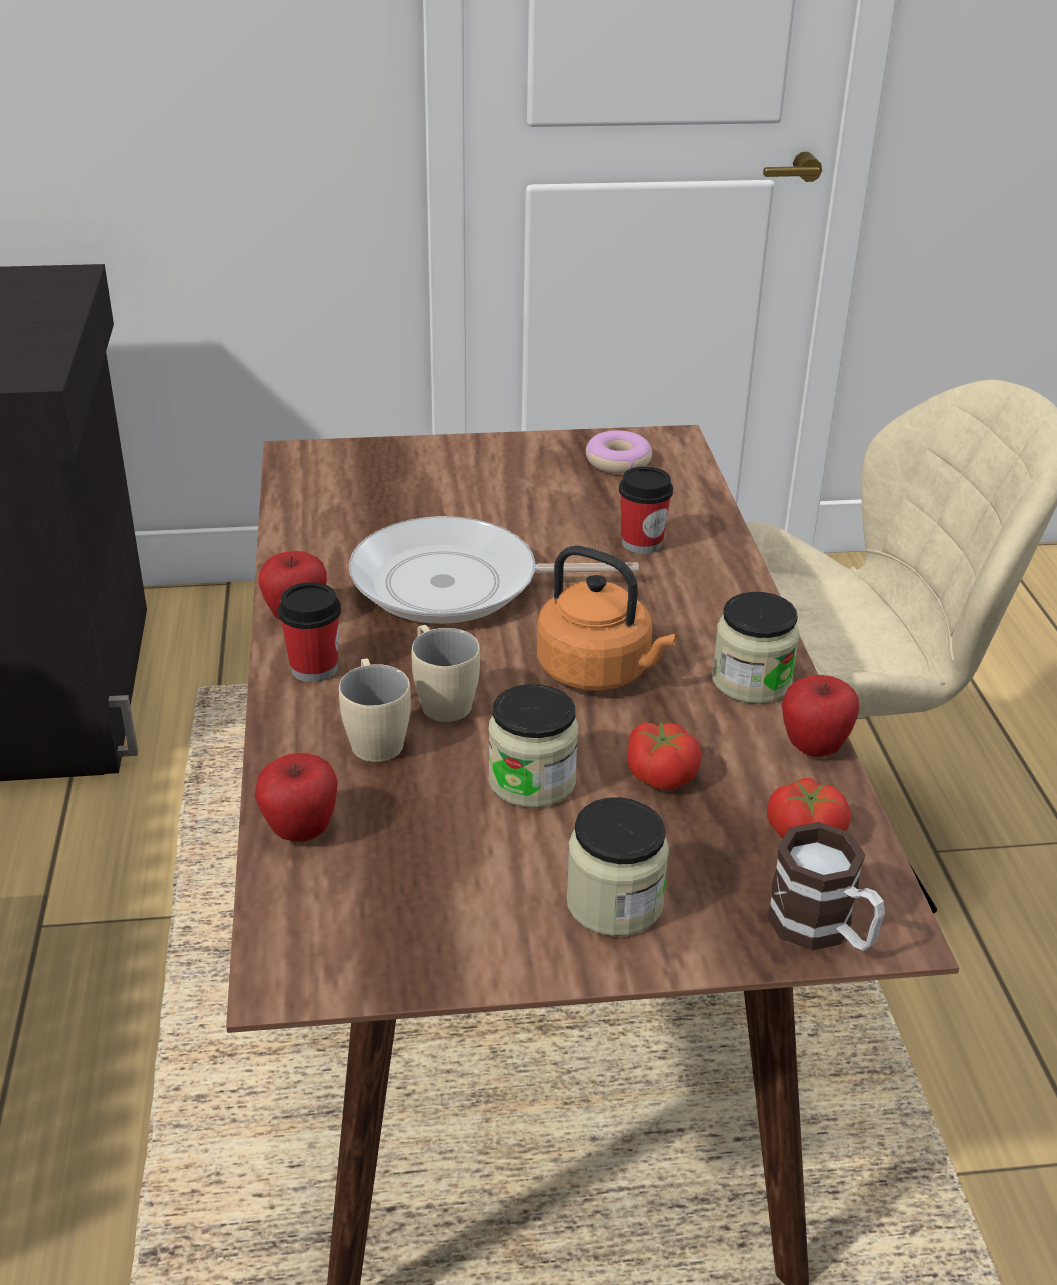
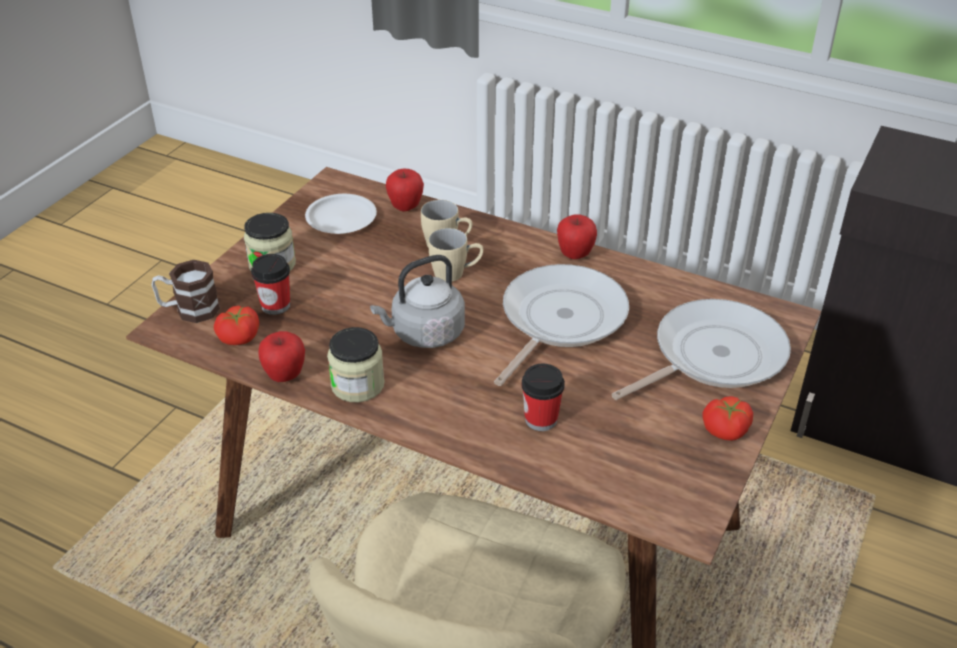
camera: 125 degrees right, 5 degrees up
(314, 668) = (521, 246): cup -> cup (275, 305)
(406, 892) = (341, 219): none -> white plate
(417, 478) = (712, 356): none -> frying pan
(532, 781) = (367, 275): jar -> none
(599, 672) = (424, 334): orange kettle -> grey kettle
(618, 461) = (670, 470): donut -> none
(661, 774) = (327, 315): tomato -> tomato (726, 430)

